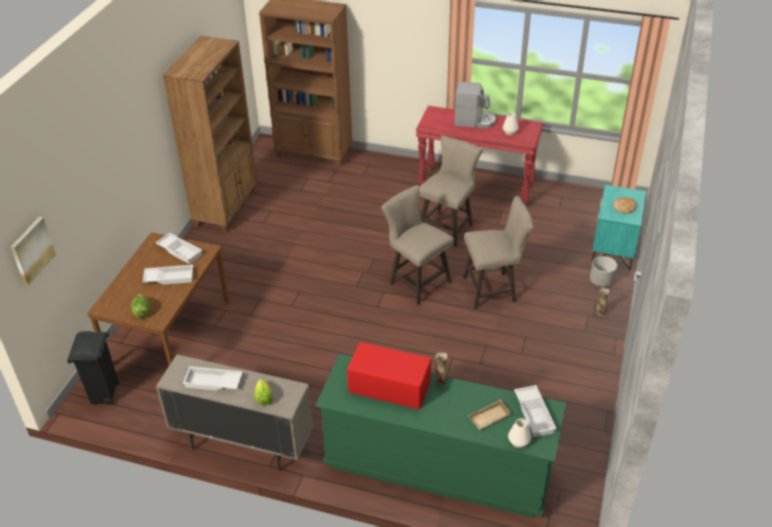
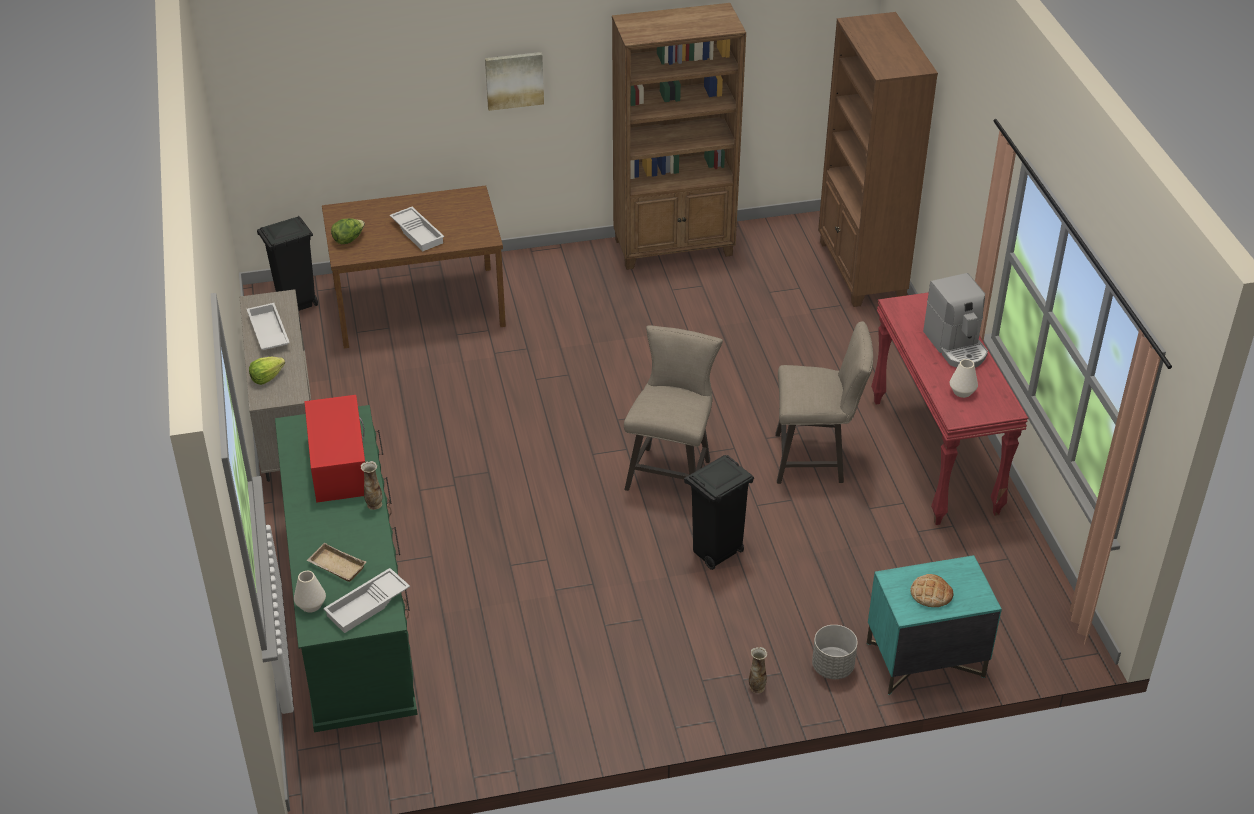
camera: 60 degrees right, 0 degrees up
(31, 250) = (276, 92): picture -> picture (514, 80)
(180, 250) = (469, 220): white tray -> none
(493, 289) = (716, 553): beige stool -> black trash can

